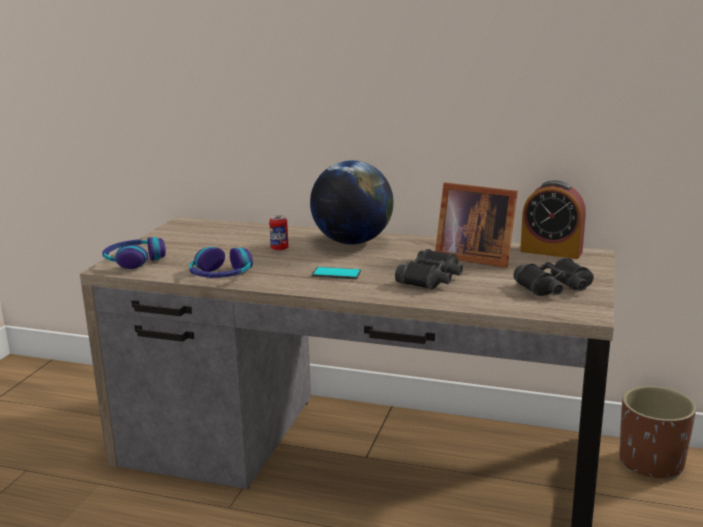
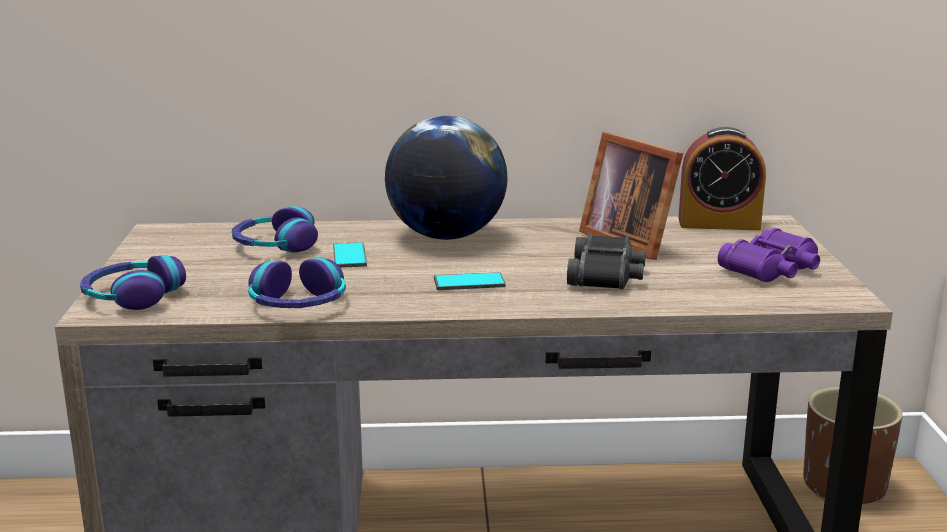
camera: 20 degrees left, 0 degrees up
(241, 238) = (275, 245): none -> headphones
(279, 249) = (349, 256): can -> phone
(473, 257) = (629, 240): picture frame -> picture frame turned 45 degrees clockwise
(554, 287) = (772, 269): black binoculars -> purple binoculars

